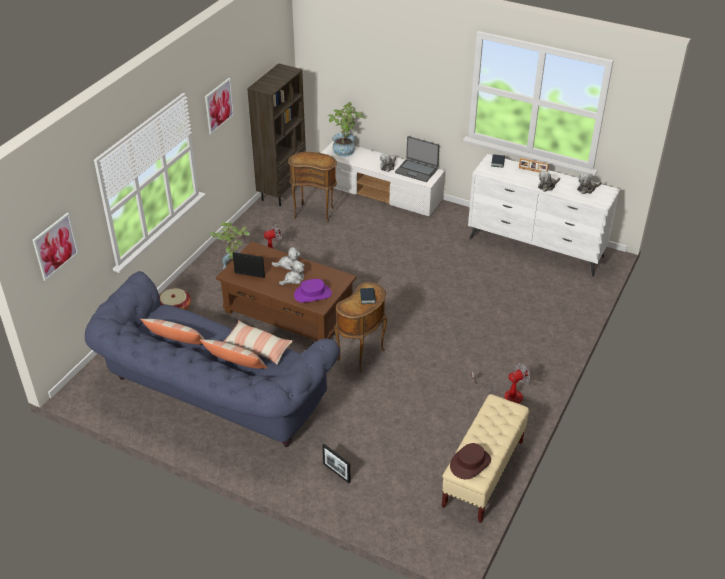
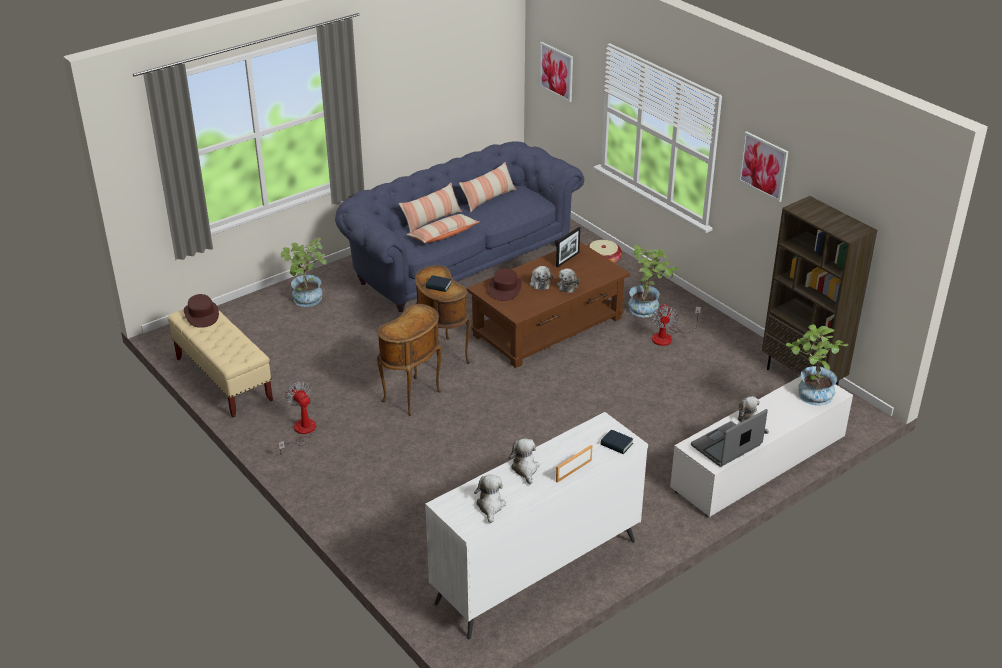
camera: 115 degrees right, 5 degrees down
(312, 294) = (505, 288): purple hat -> brown hat
(314, 212) = (737, 393): brown side table -> brown side table (413, 397)
(336, 473) = (308, 301): picture frame -> potted plant
(506, 395) = (301, 432): fan -> fan turned 150 degrees clockwise

